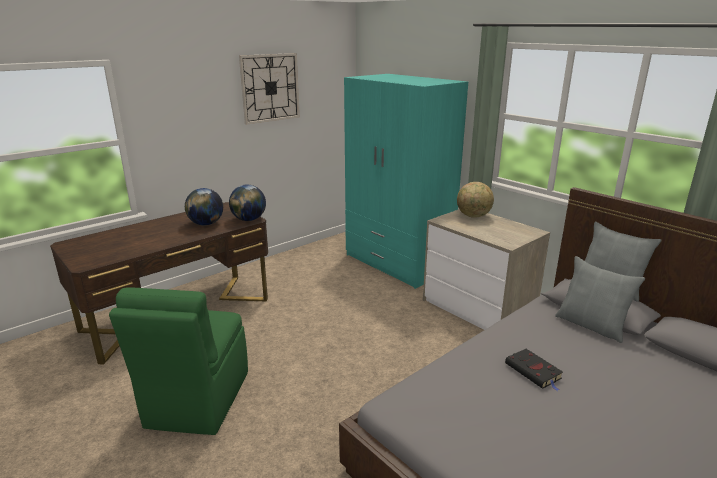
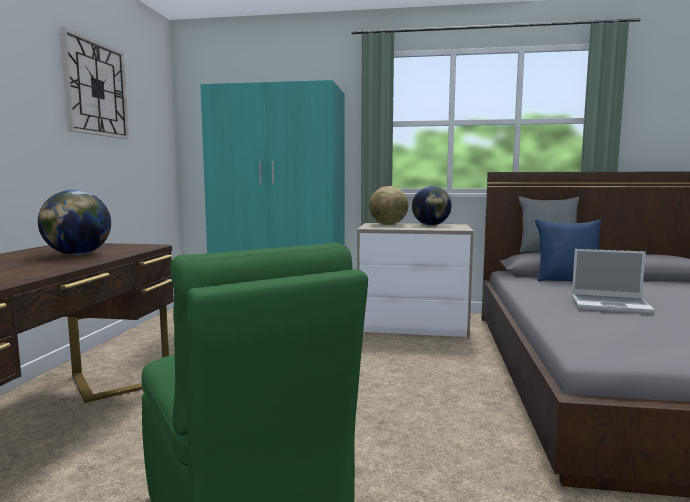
camera: 40 degrees left, 15 degrees down
(249, 220) = (143, 246): globe -> globe (431, 225)
(534, 372) = (611, 305): black book -> laptop
(591, 325) = (568, 280): grey pillow -> blue pillow

